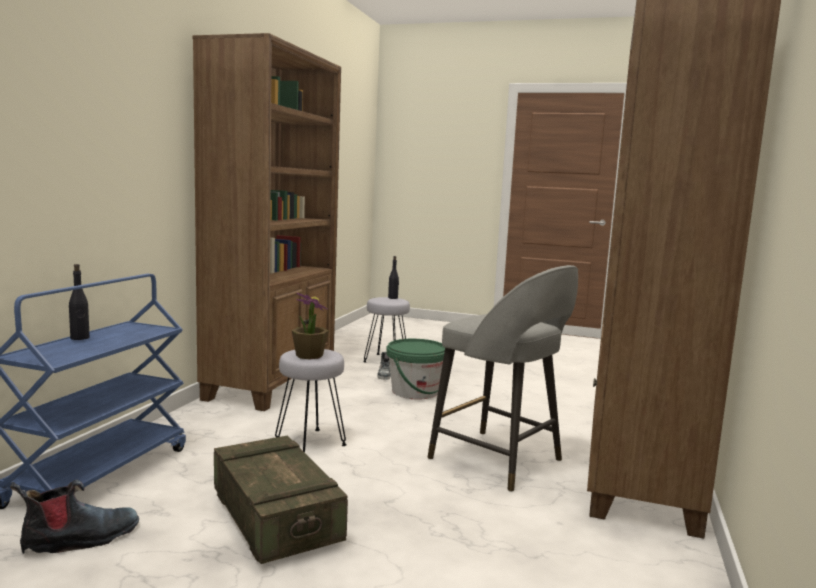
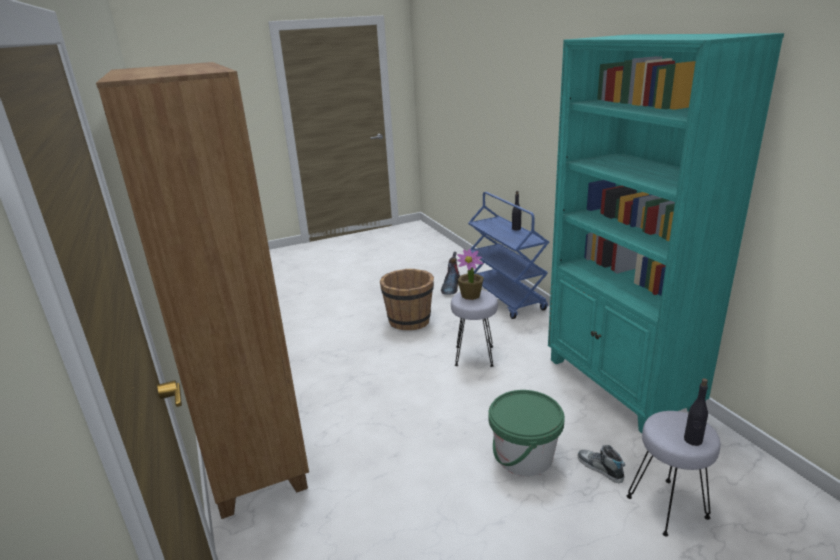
camera: 140 degrees right, 15 degrees up
(272, 384) = (620, 386): brown bookcase -> turquoise bookcase
(275, 519) = (409, 320): crate -> brown bucket
(499, 460) = (358, 409): grey stool -> none

